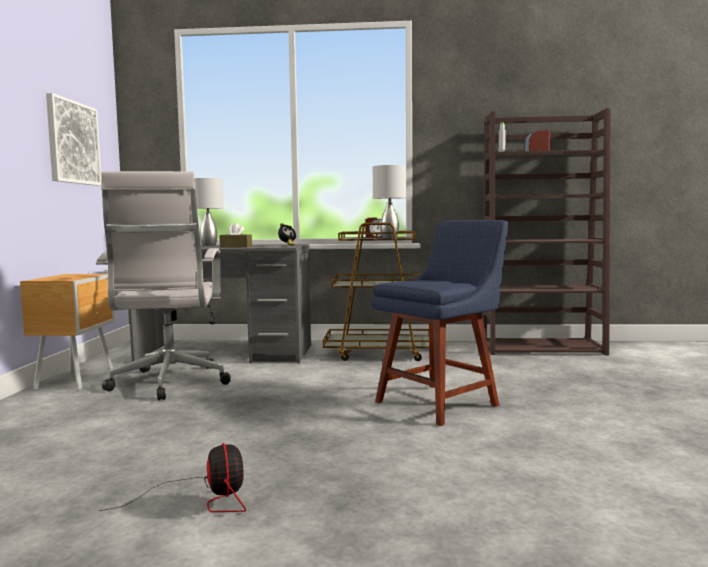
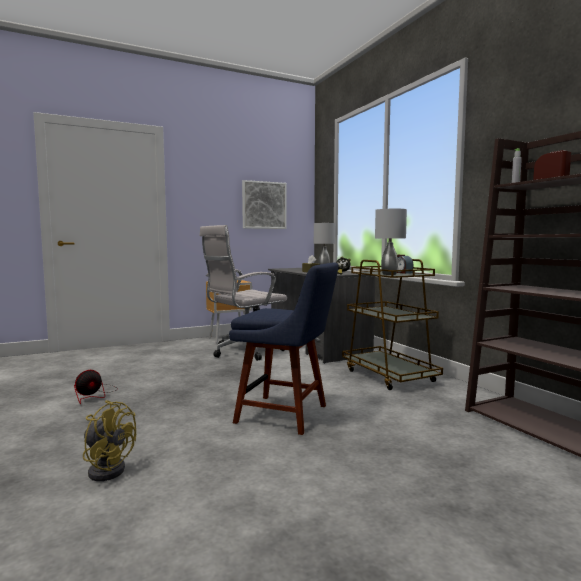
camera: 60 degrees right, 0 degrees up
(527, 502) = (107, 468): none -> yellow fan

